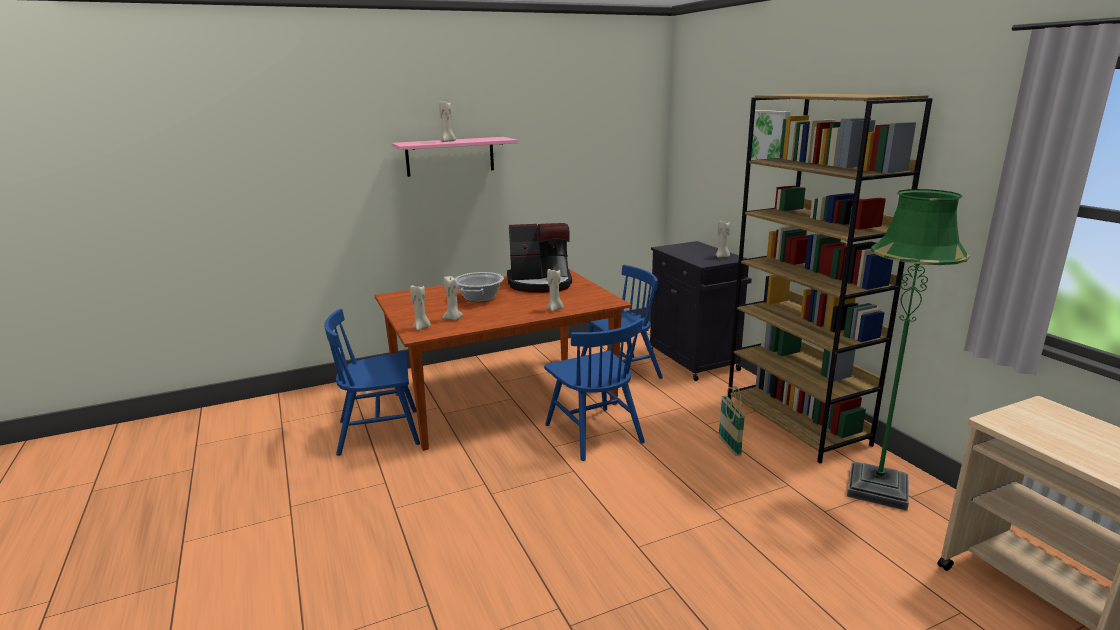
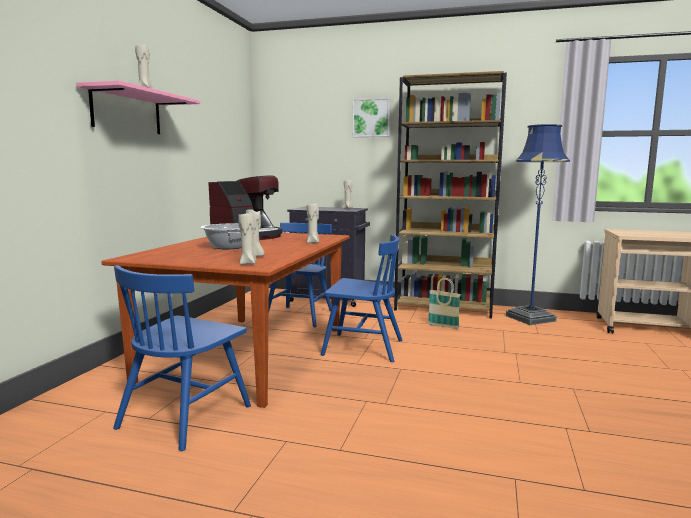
camera: 50 degrees left, 10 degrees down
(877, 488) = (530, 318): green floor lamp -> blue floor lamp

